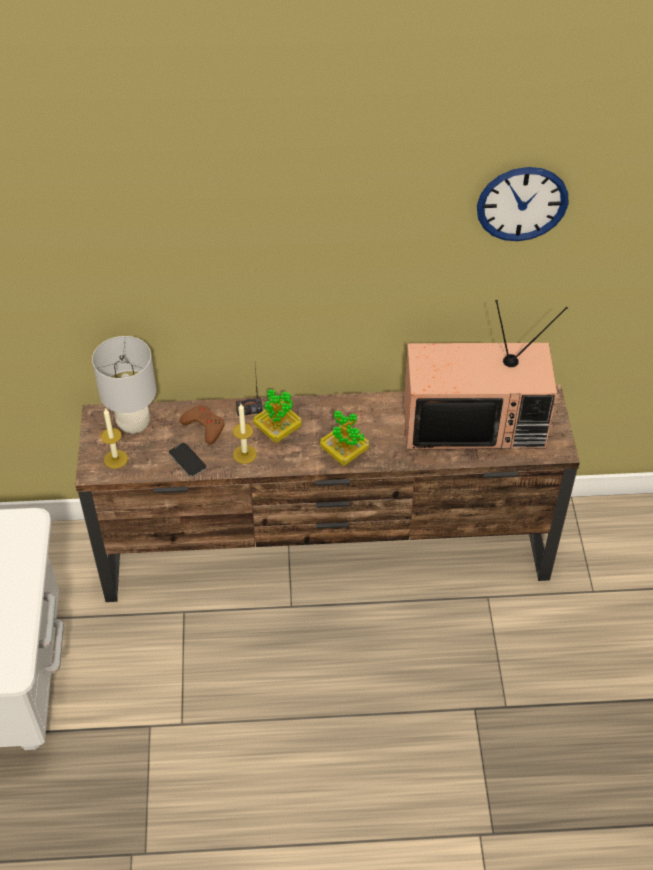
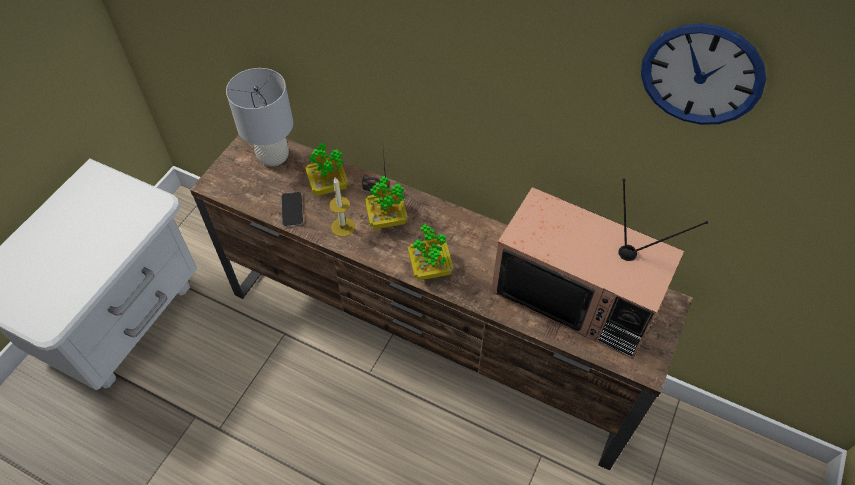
camera: 30 degrees right, 5 degrees up
(115, 459) = (237, 181): candle -> none
(204, 426) = (328, 186): brown game controller -> potted plant

